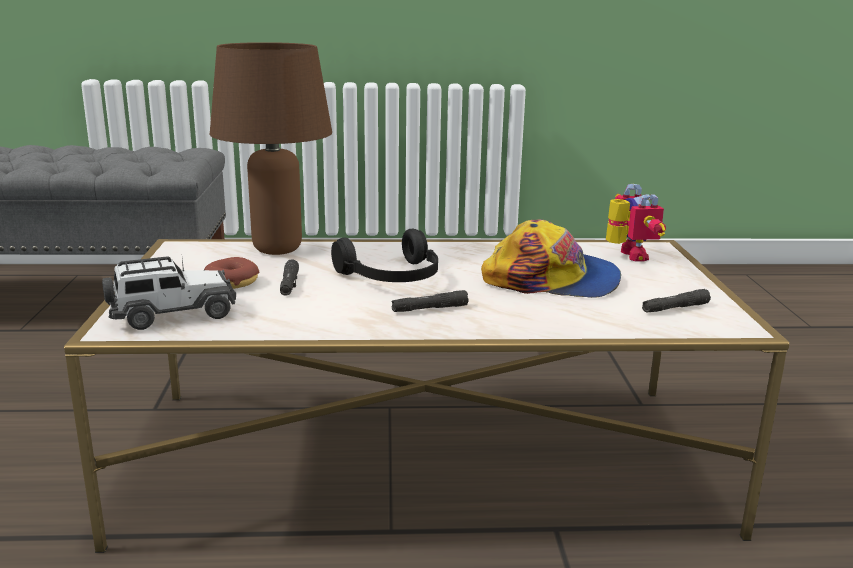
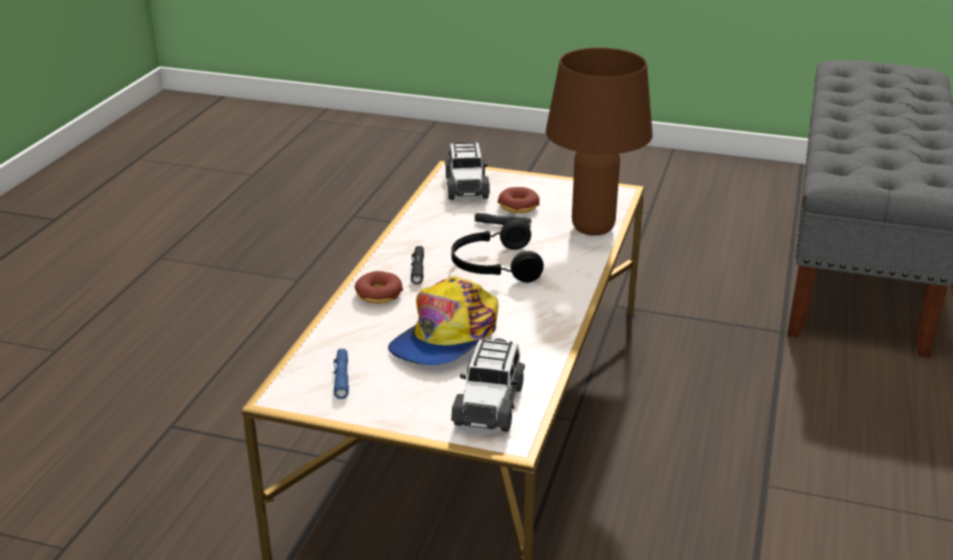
camera: 110 degrees right, 10 degrees up
(506, 318) = (378, 295): none -> donut
(626, 255) = (489, 403): toy robot -> toy car
(675, 308) = (341, 378): black flashlight -> blue flashlight

